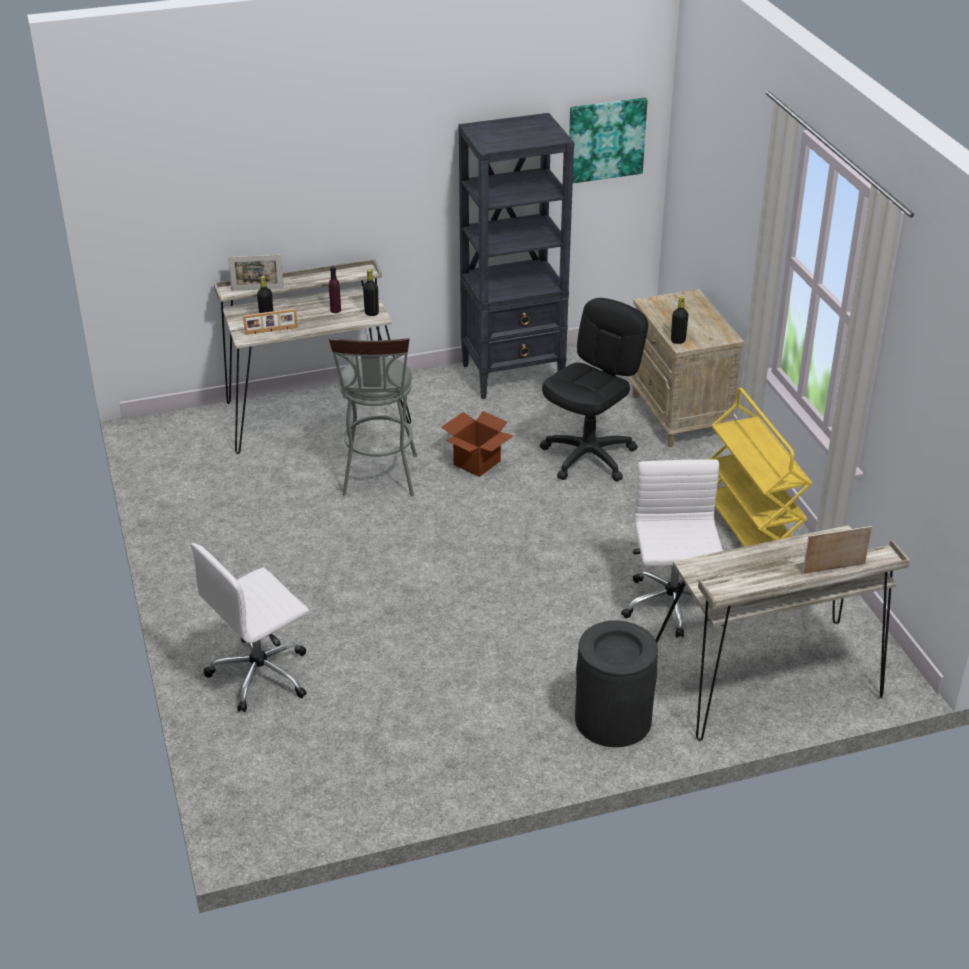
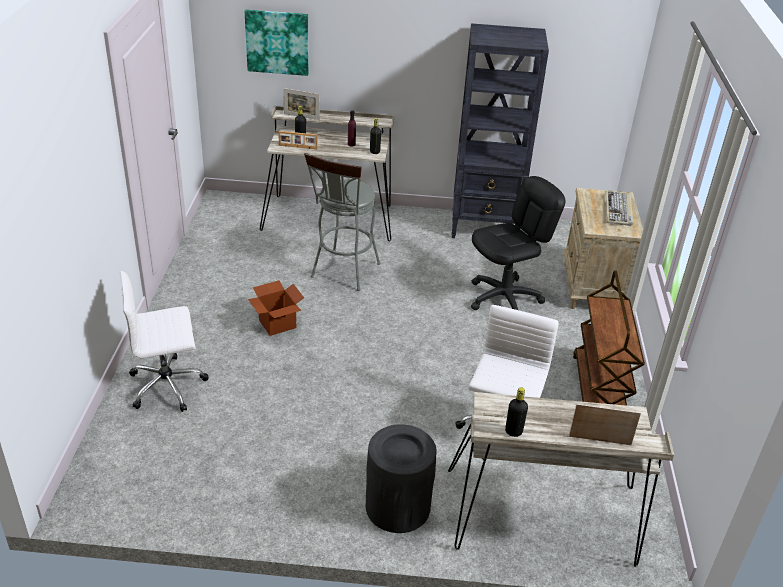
camera: 20 degrees right, 0 degrees up
(477, 463) = (419, 280): cardboard box -> cardboard box (277, 324)
(605, 139) = (590, 61): picture -> picture (277, 42)
(678, 340) = (591, 225): black bottle -> black bottle (513, 431)
(696, 315) = (618, 210): none -> keyboard
(751, 532) = (599, 391): yellow cart -> brown cart

